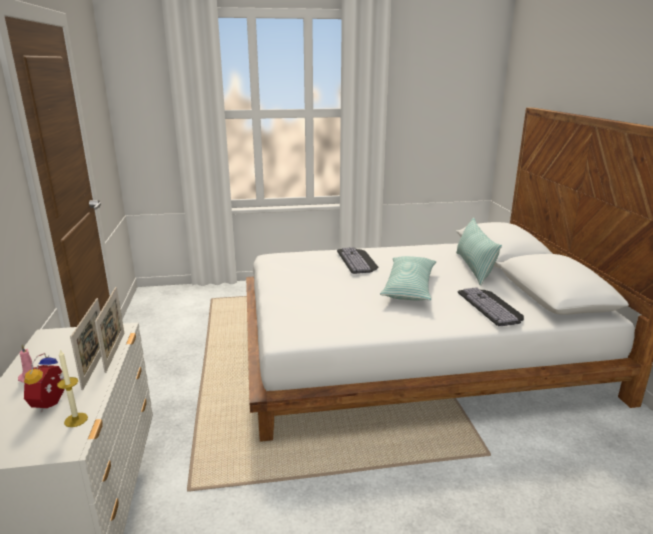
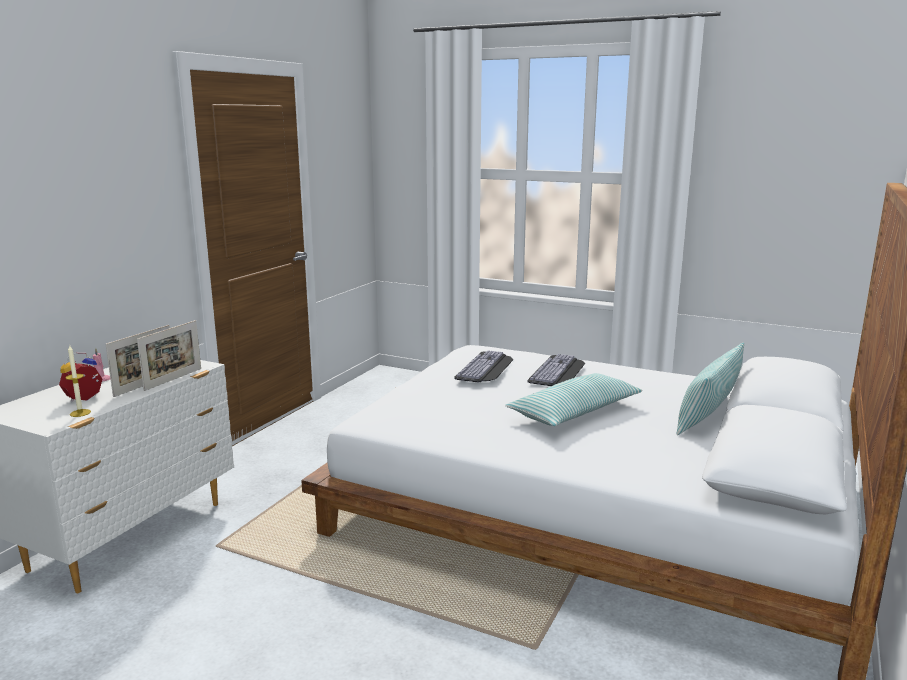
camera: 35 degrees right, 5 degrees down
(492, 306) = (646, 459): keyboard -> keyboard (486, 368)

